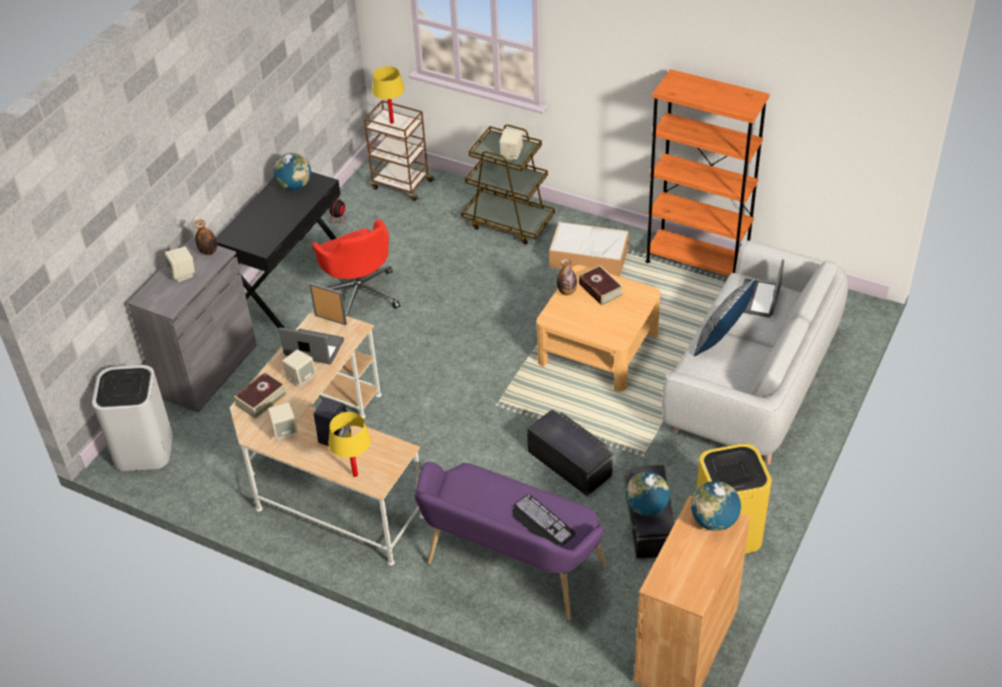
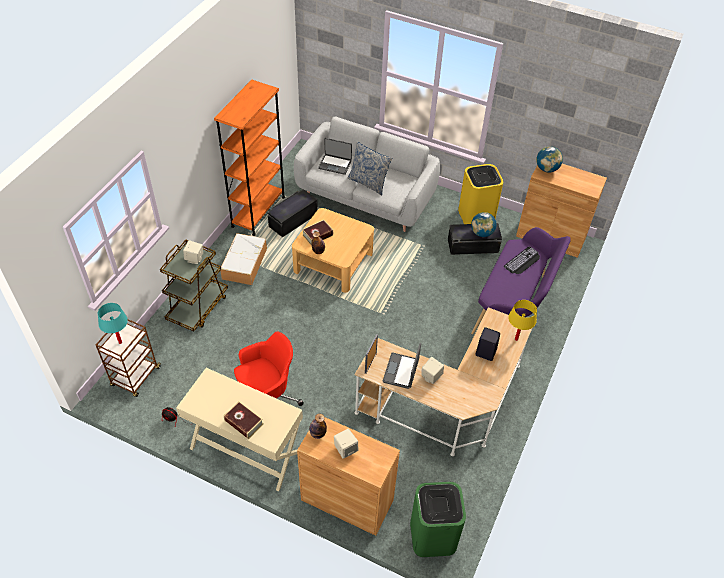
camera: 95 degrees left, 5 degrees up
(143, 449) = (432, 535): white trash can -> green trash can
(207, 370) = (347, 500): grey cabinet -> brown cabinet
(261, 399) = (454, 399): book -> book (244, 422)
(285, 431) = (483, 382): beige speaker -> none
(289, 281) = (246, 450): black desk -> beige desk
(294, 186) = (209, 398): globe -> none
(392, 122) = (120, 342): yellow table lamp -> turquoise table lamp
(570, 463) = (431, 278): black storage box -> black storage box (292, 220)

